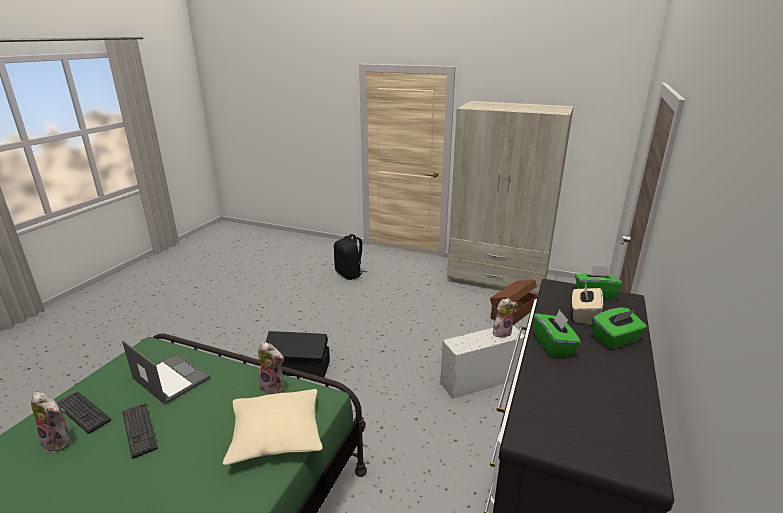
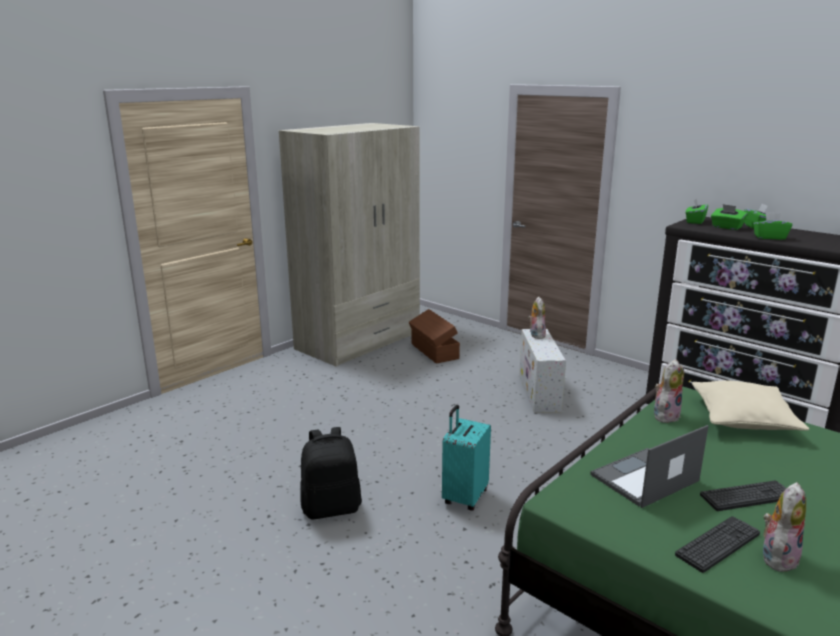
camera: 70 degrees left, 5 degrees down
(299, 368) = (464, 497): black storage box -> turquoise suitcase
(349, 274) = (242, 424): black backpack -> black backpack (331, 508)
(583, 315) = (726, 227): beige tissue box -> green tissue box

